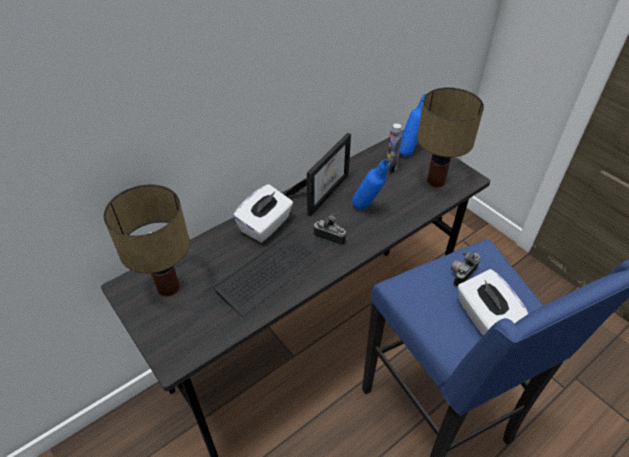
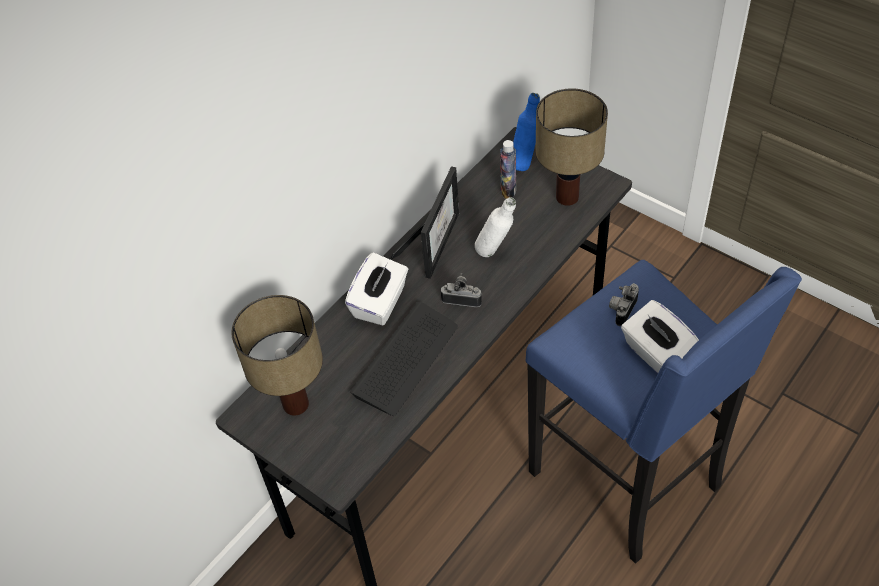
camera: 10 degrees left, 5 degrees up
(367, 209) = (495, 254): blue bottle -> white bottle

